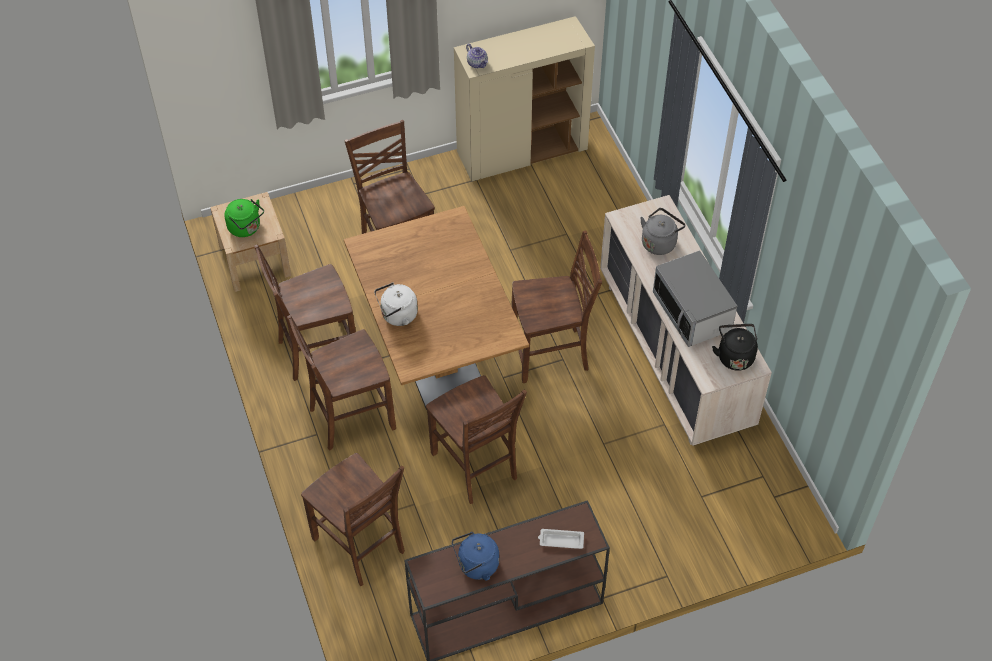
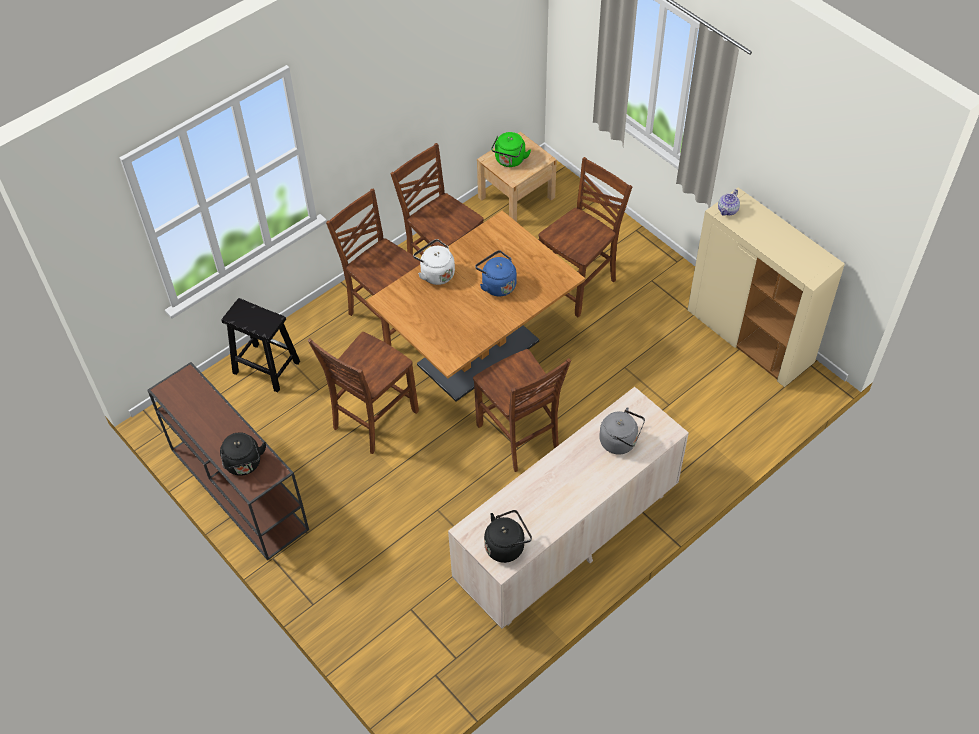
camera: 70 degrees right, 0 degrees up
(360, 546) = (265, 367): brown chair -> black stool
(476, 566) = (199, 412): blue kettle -> blue kettle (497, 285)
(560, 540) = (244, 464): white tray -> black kettle
(692, 312) = (544, 494): microwave -> none

